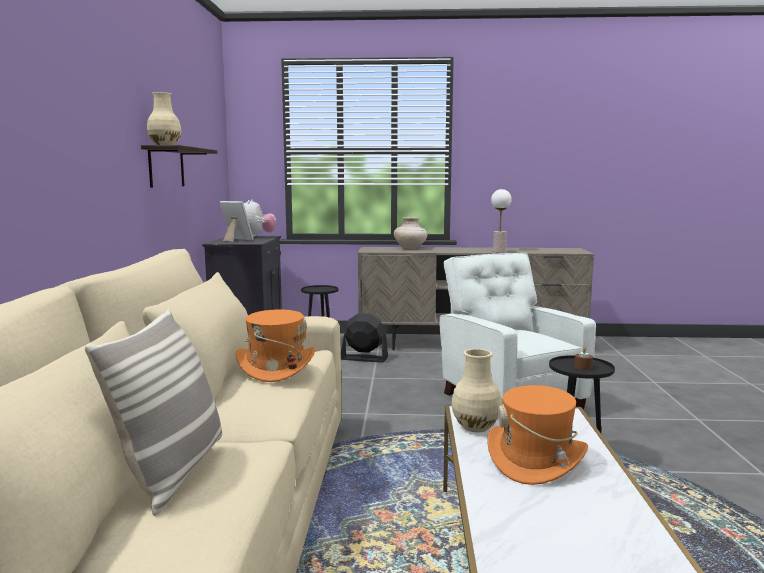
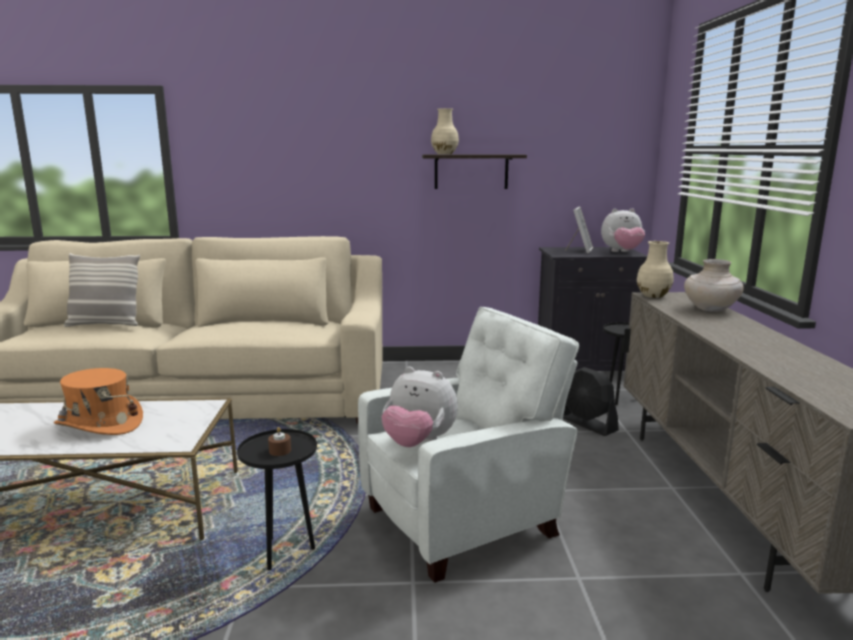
camera: 85 degrees right, 5 degrees up
(276, 367) = (255, 325): orange hat -> none
(363, 358) = (588, 424): black fan -> black fan turned 135 degrees clockwise
(476, 427) = (174, 407): beige vase -> beige vase (653, 296)
(499, 251) = (748, 352): table lamp -> none
(545, 339) = (418, 443): none -> plush toy

